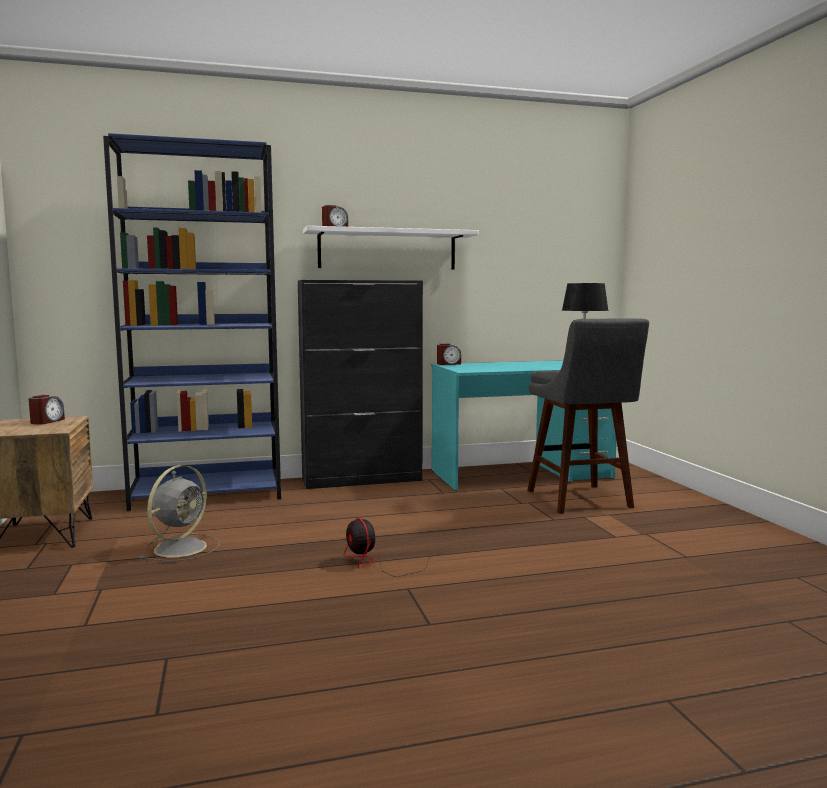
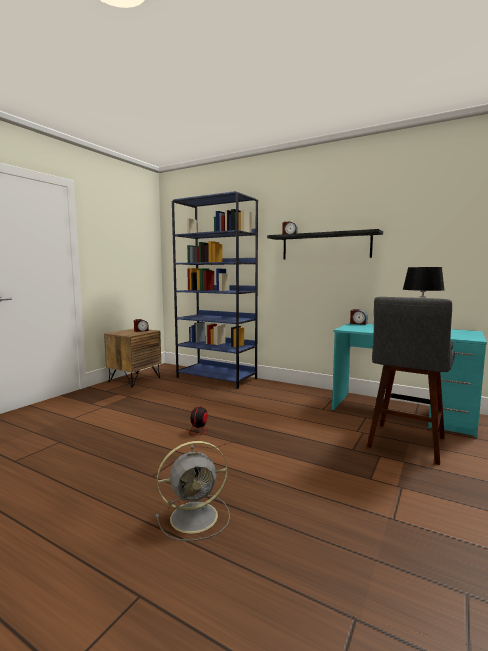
camera: 45 degrees right, 0 degrees up
(182, 547) = (158, 399): grey fan -> grey fan (196, 516)
(363, 480) = (296, 389): black cabinet -> none
(387, 250) = (325, 246): white shelf -> black shelf

